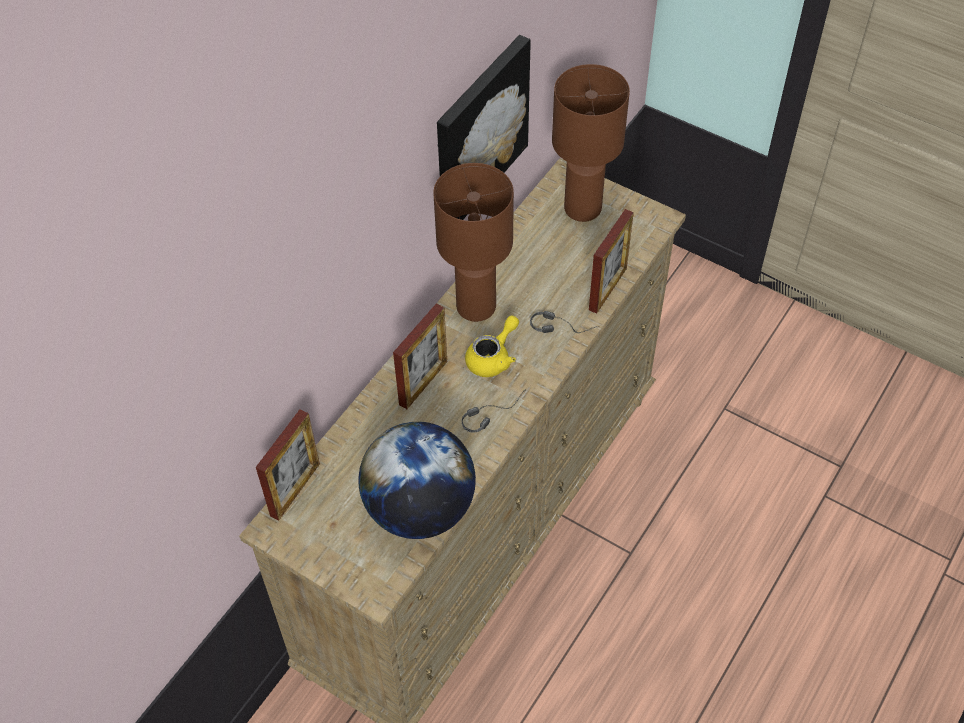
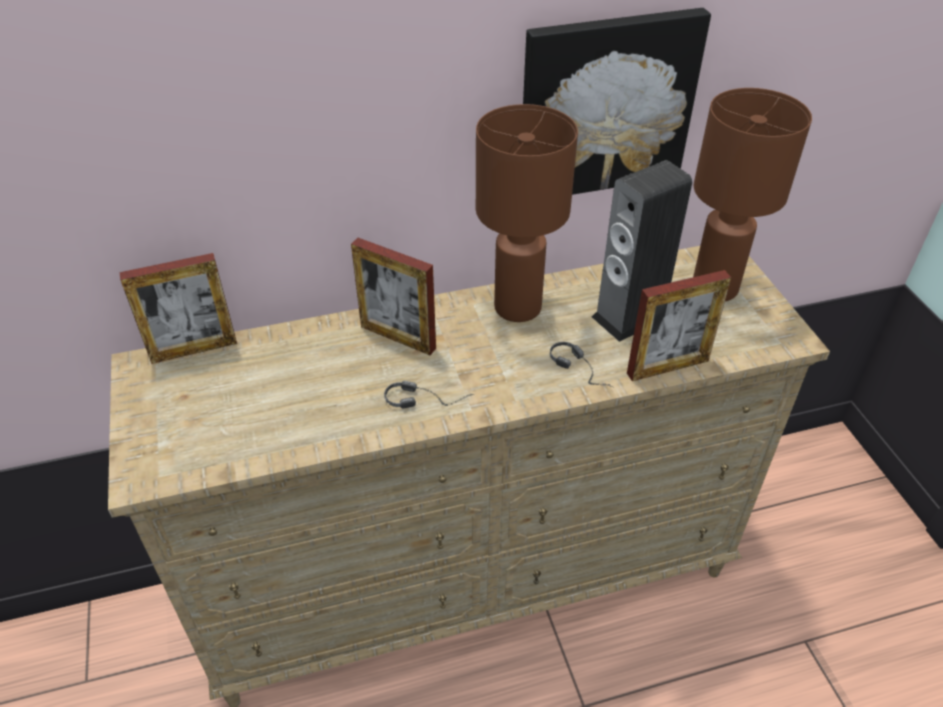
camera: 40 degrees right, 10 degrees down
(420, 509) = (265, 436): globe -> none
(423, 383) = (398, 337): picture frame -> picture frame turned 45 degrees clockwise
(493, 358) = (484, 356): yellow teapot -> none
(552, 266) = (630, 317): none -> speaker

